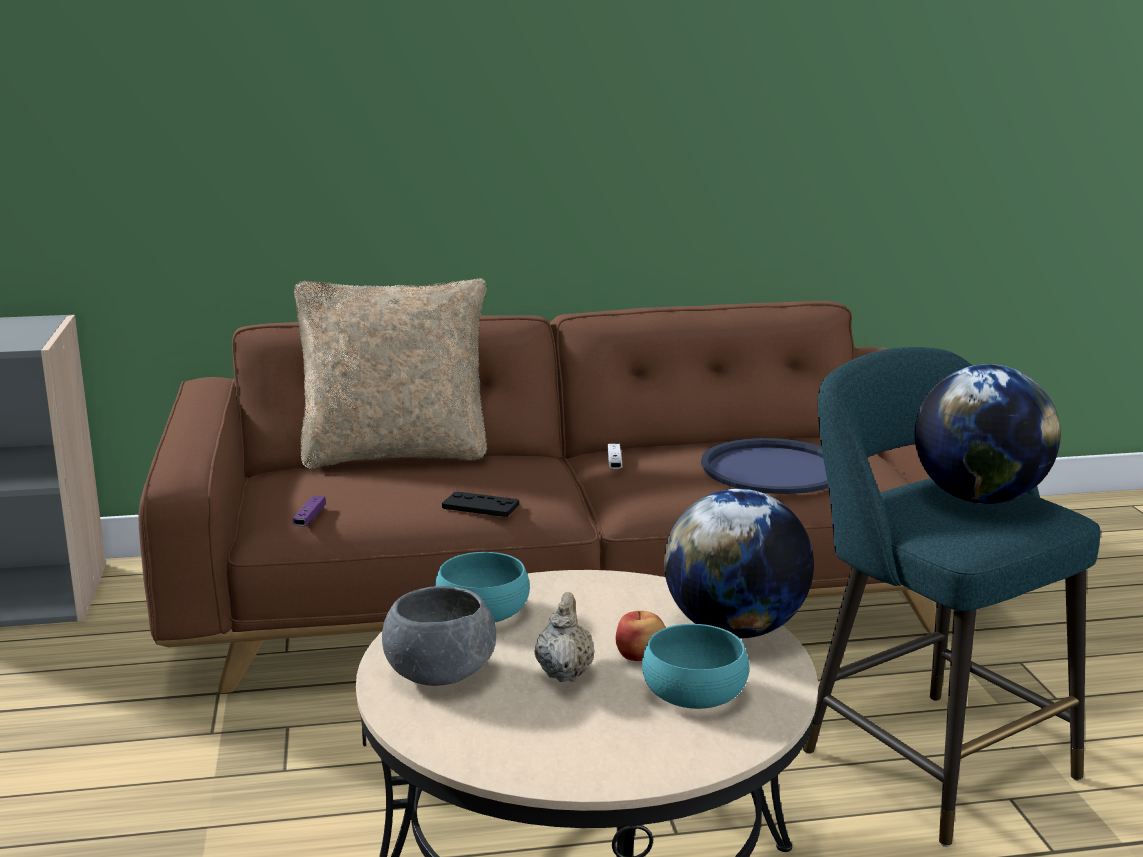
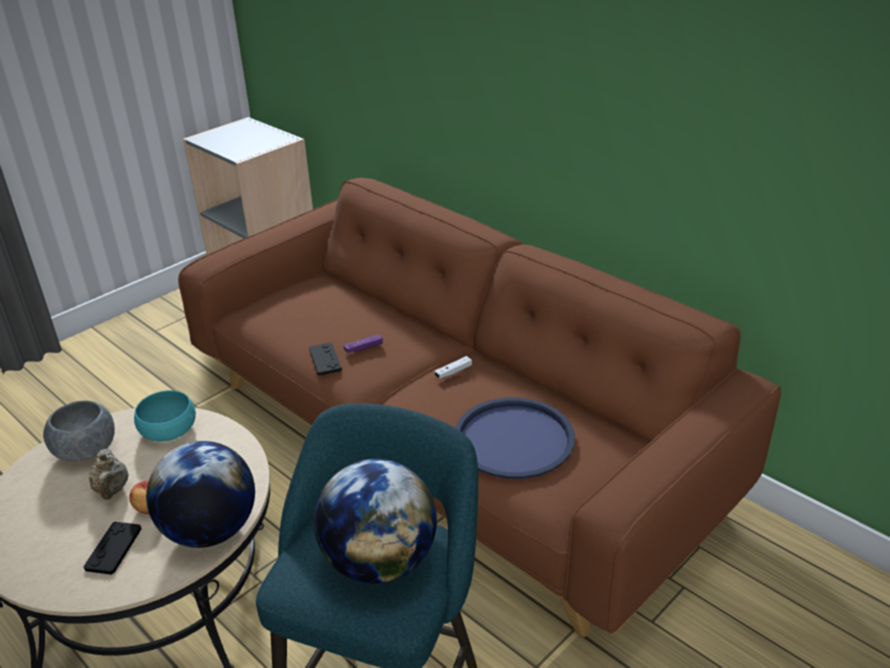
camera: 55 degrees right, 15 degrees up
(310, 518) = (256, 319): purple game controller -> purple game controller (363, 348)
(397, 458) = (377, 299): beige pillow -> none
(564, 672) = (112, 490): beige teapot -> beige teapot turned 105 degrees clockwise
(694, 693) = (113, 548): turquoise bowl -> black game controller

